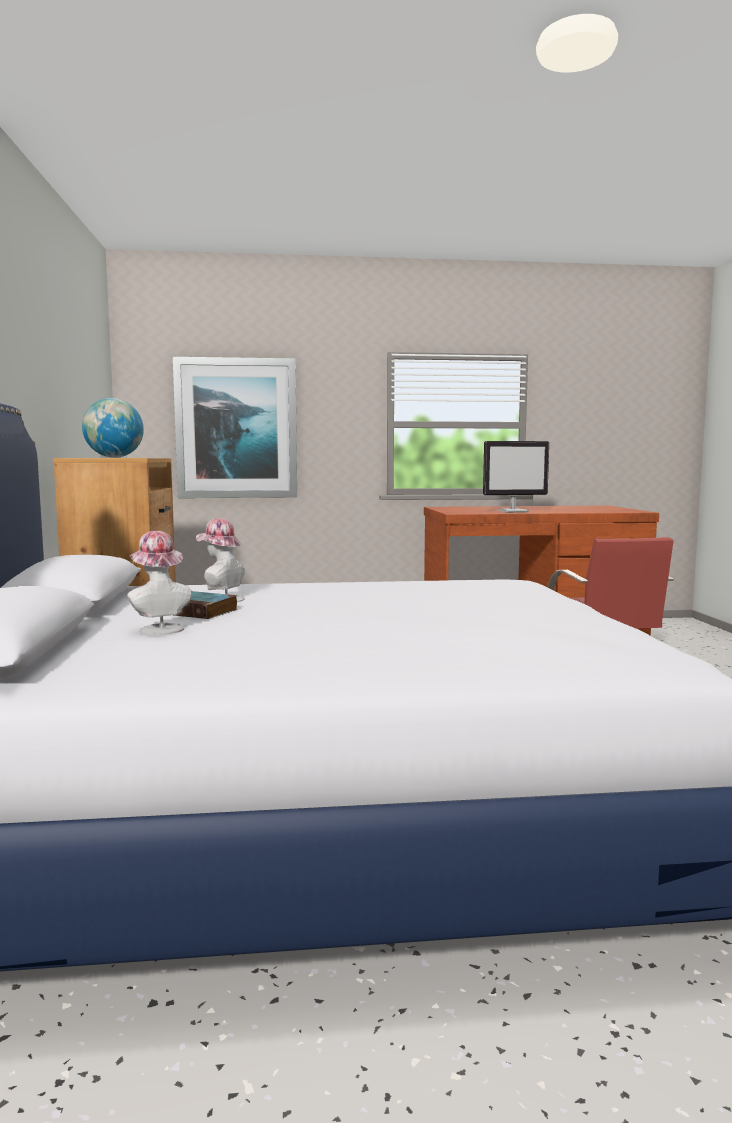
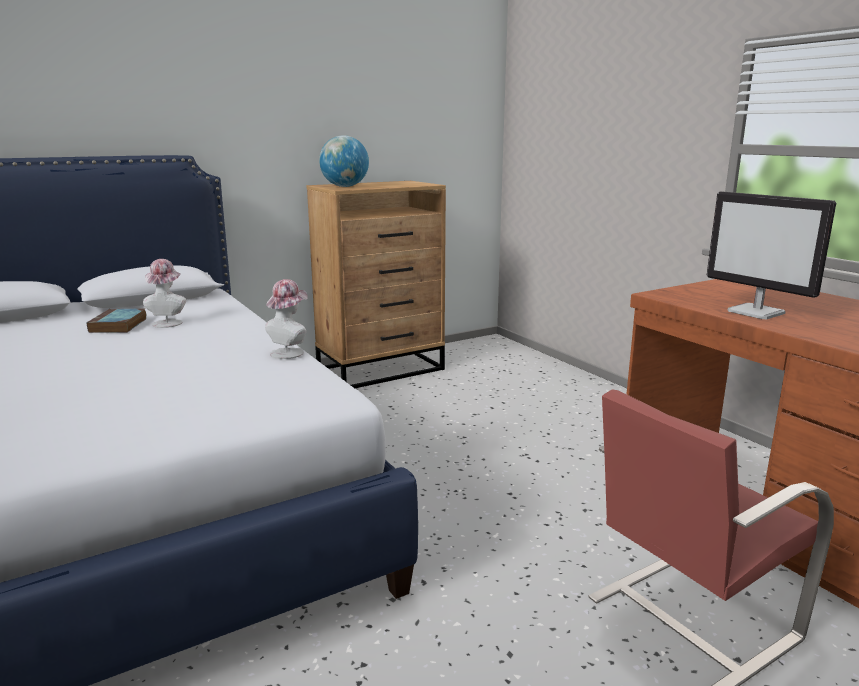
camera: 65 degrees right, 10 degrees up
(159, 628) = (56, 329): hat -> hat (290, 352)
(237, 429) = (581, 150): picture -> none

